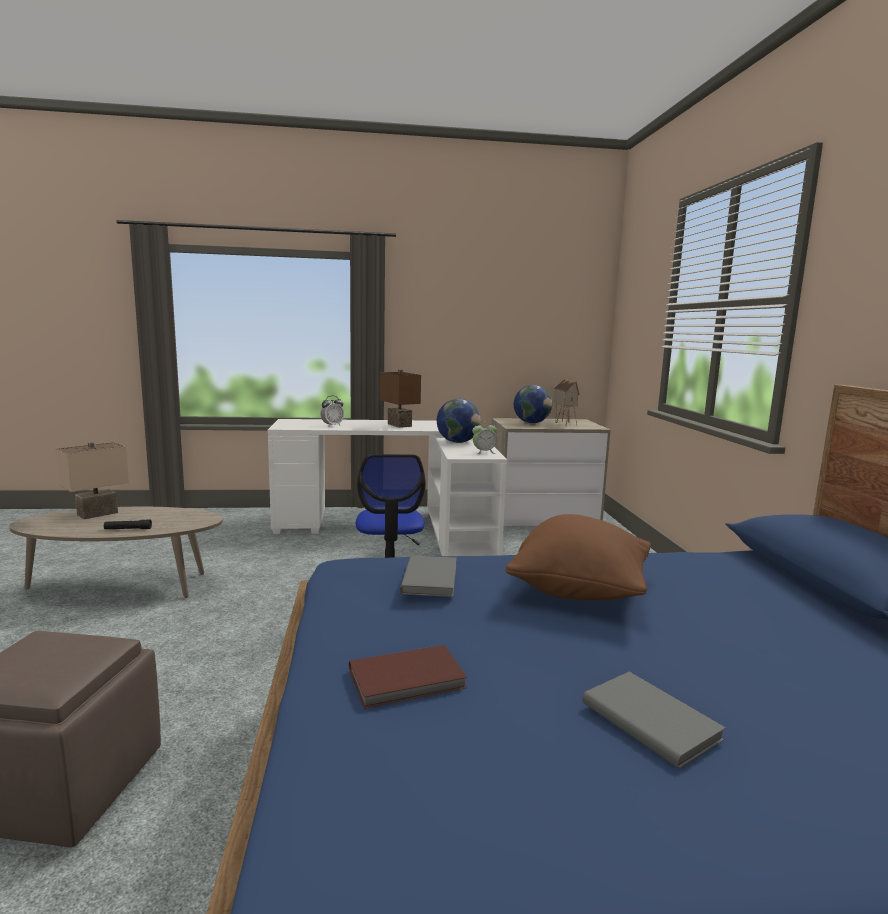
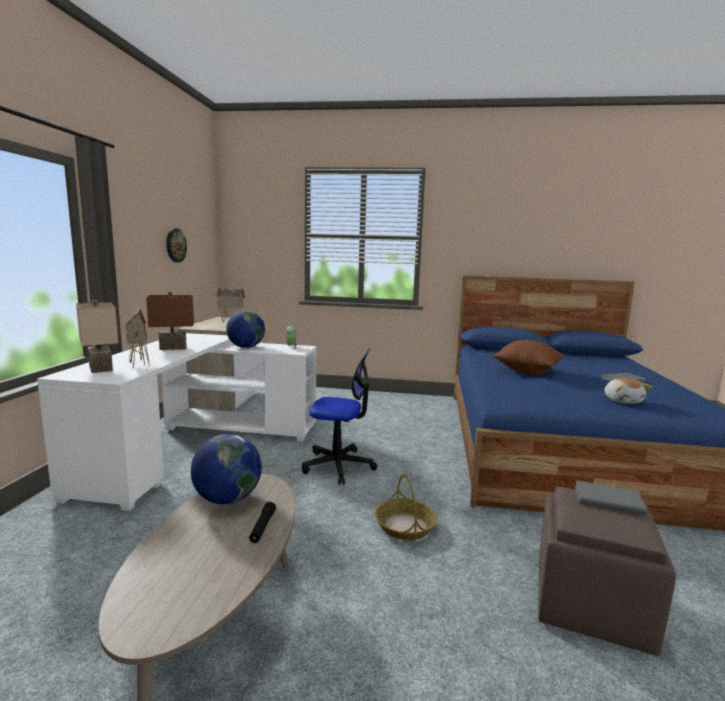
camera: 75 degrees left, 0 degrees up
(97, 514) = (166, 561): beige table lamp -> beige table lamp (103, 368)
(252, 646) = (404, 526): none -> basket
(332, 425) = (138, 363): alarm clock -> toy house
(409, 680) = (623, 401): brown book -> plush toy
(432, 578) = (532, 385): grey book -> grey book (607, 499)
(506, 326) = (175, 245): none -> wall clock
(531, 423) = (216, 325): globe -> globe (227, 499)

